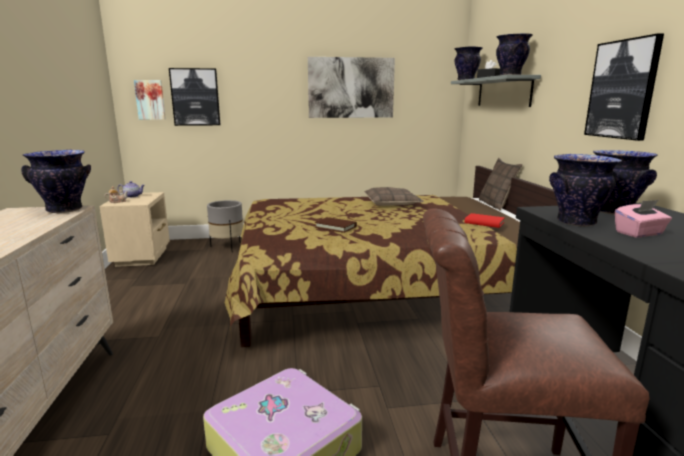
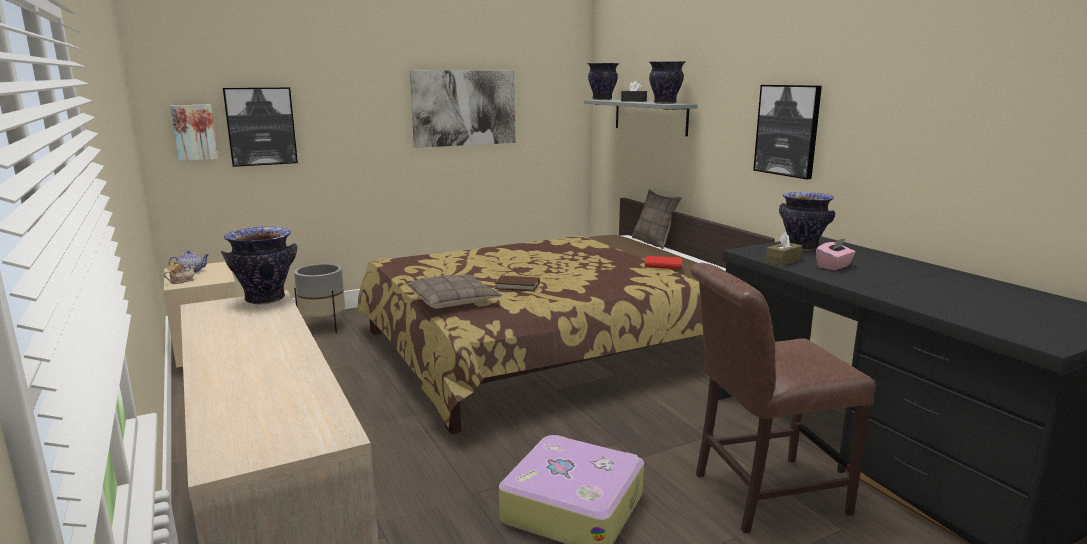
camera: 20 degrees left, 0 degrees up
(392, 203) = (548, 251): pillow -> pillow (454, 300)
(577, 222) = (783, 261): vase -> brown tissue box

